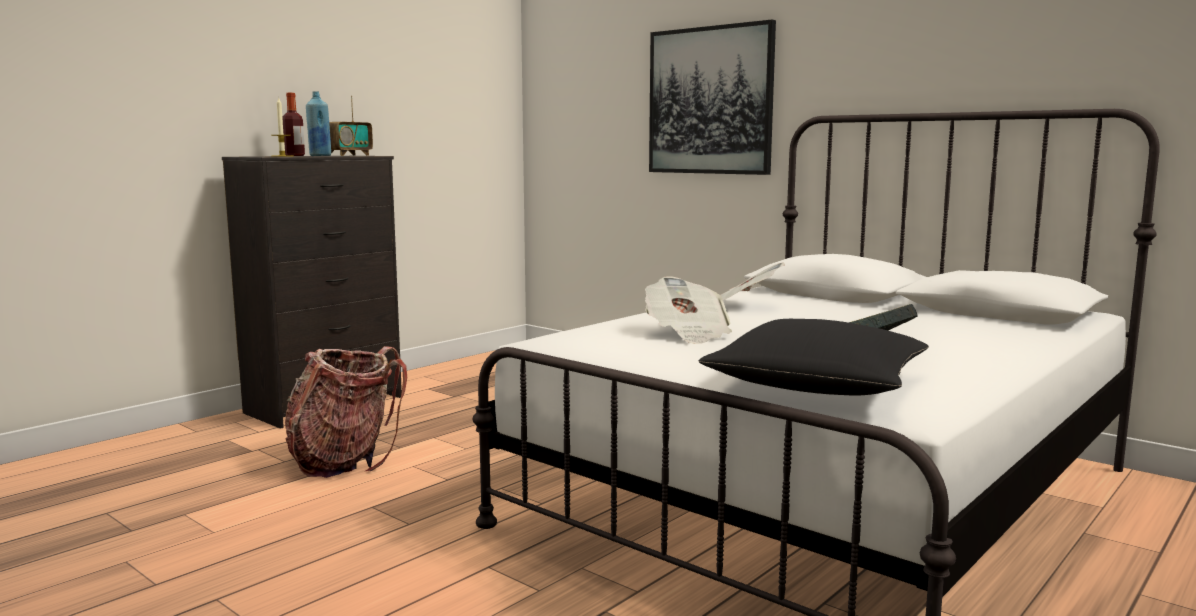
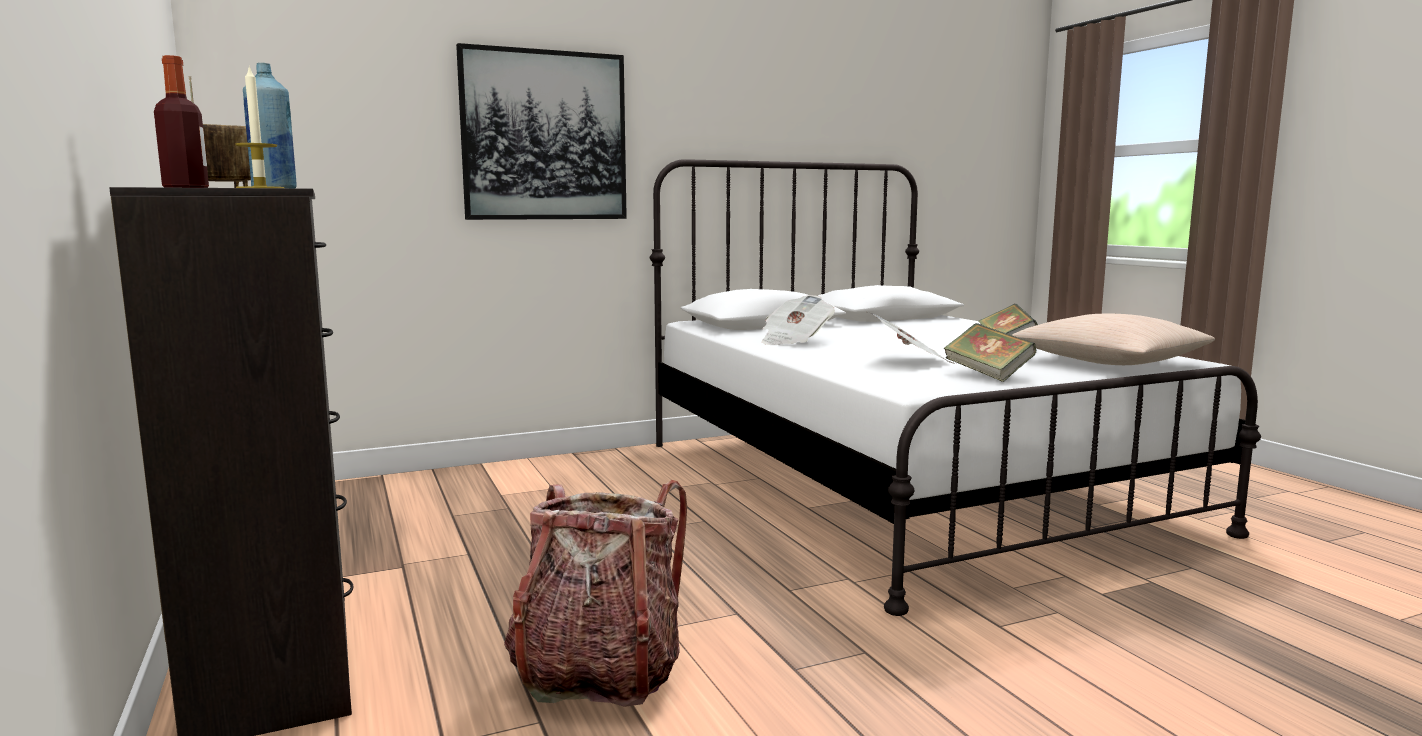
camera: 65 degrees left, 0 degrees up
(647, 354) = (987, 375): none -> book
(817, 385) = (1108, 362): black pillow -> beige pillow

